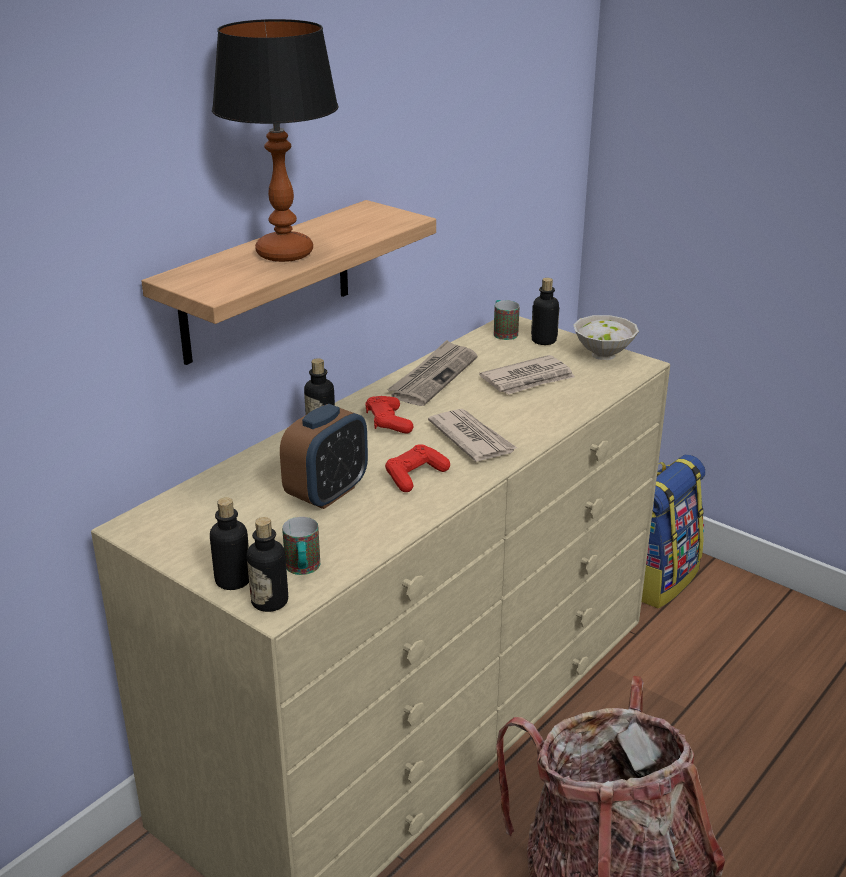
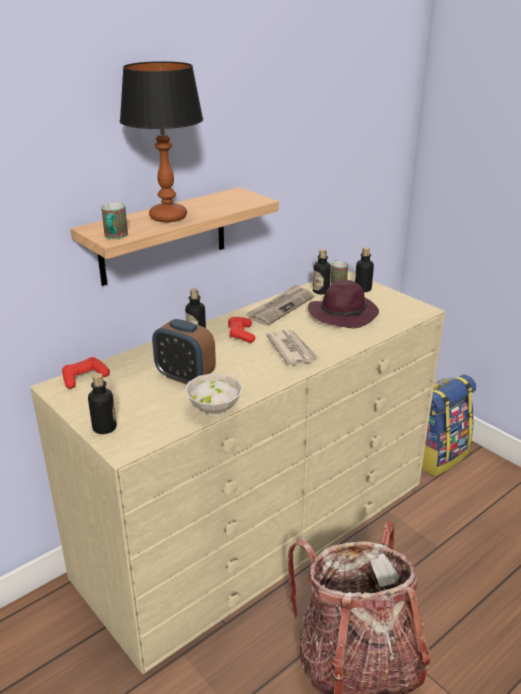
camera: 10 degrees right, 0 degrees up
(269, 601) = (122, 444): bottle -> bottle (321, 291)
(303, 569) = (151, 425): mug -> mug (115, 237)
(327, 493) = (185, 377): alarm clock -> alarm clock turned 75 degrees clockwise
(415, 476) = (246, 371): red game controller -> red game controller (84, 378)
(528, 379) = (344, 314): newspaper -> purple hat
(604, 354) = (400, 301): white bowl -> white bowl (215, 410)

